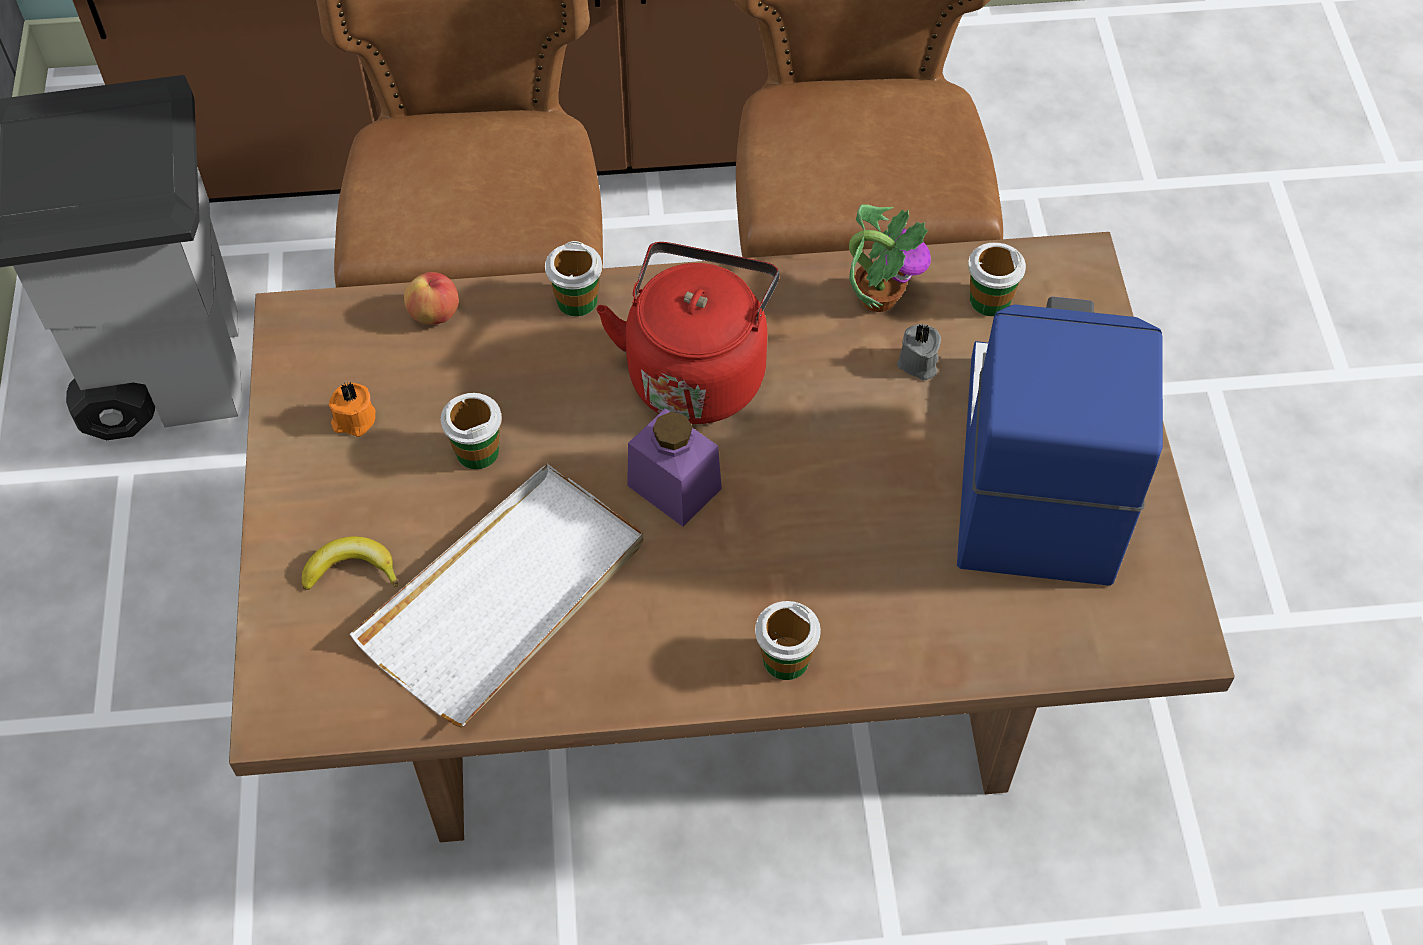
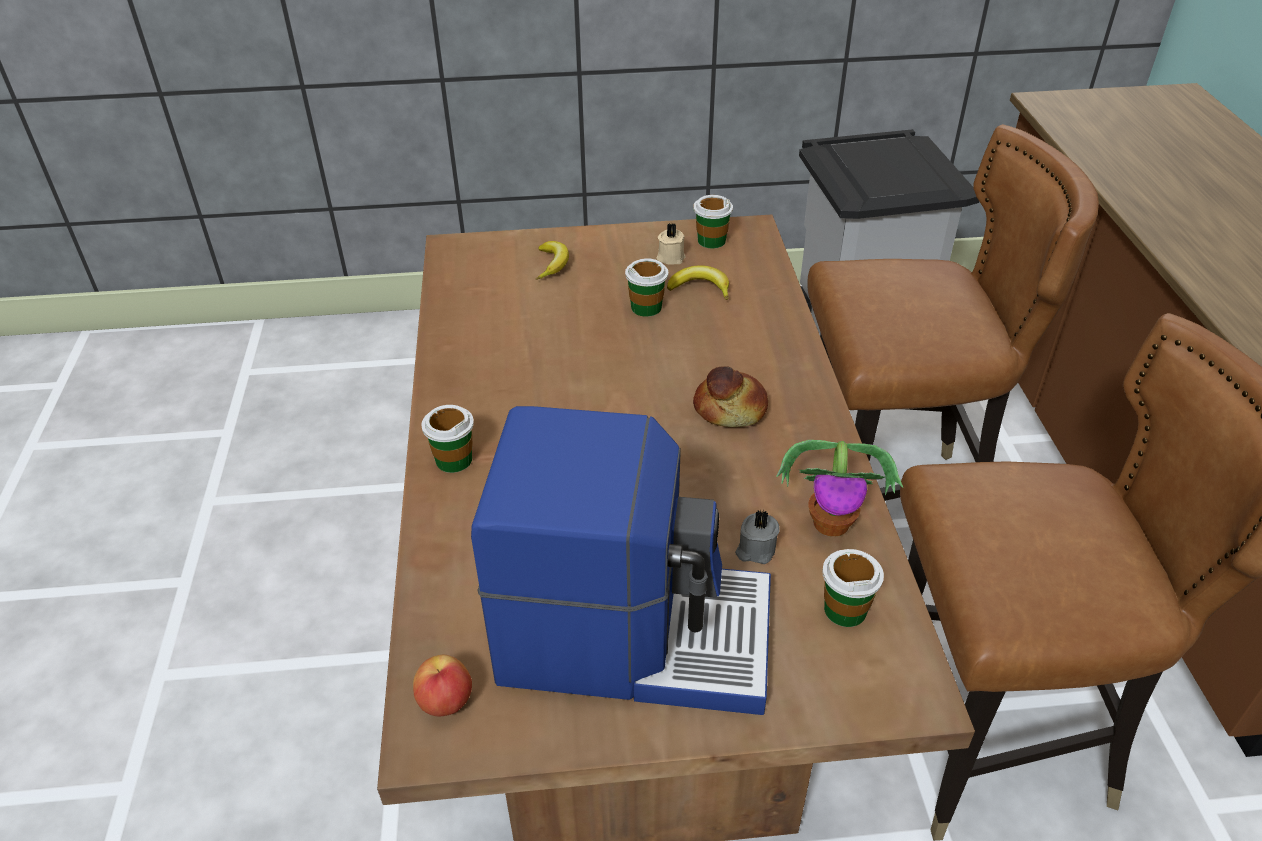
camera: 90 degrees right, 15 degrees down
(353, 420) = (670, 257): orange candle -> beige candle
(435, 314) = (766, 283): apple -> apple (446, 701)
(438, 387) = (700, 288): none -> banana
(506, 597) = (525, 325): white tray -> none
(577, 301) = (791, 346): cup -> cup (711, 240)
(674, 487) = (615, 399): purple jar -> none
(697, 370) = (730, 410): red kettle -> bread

